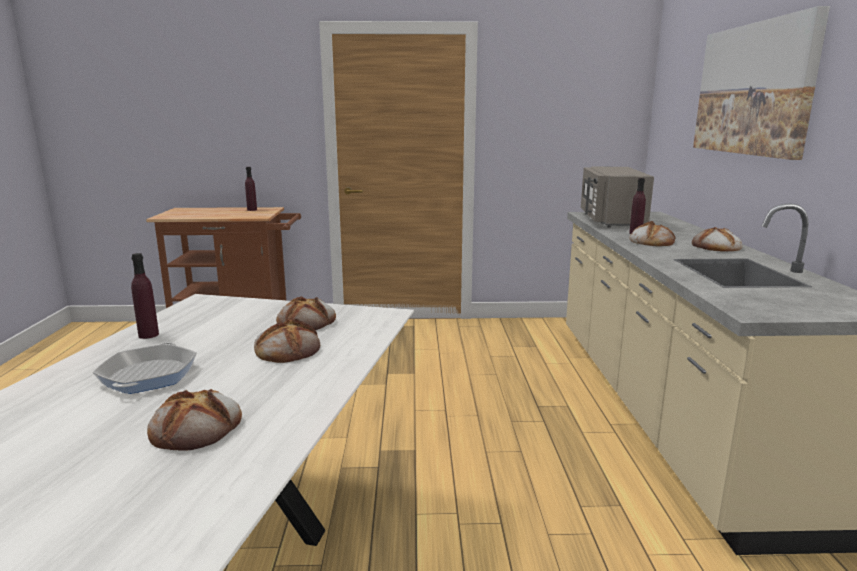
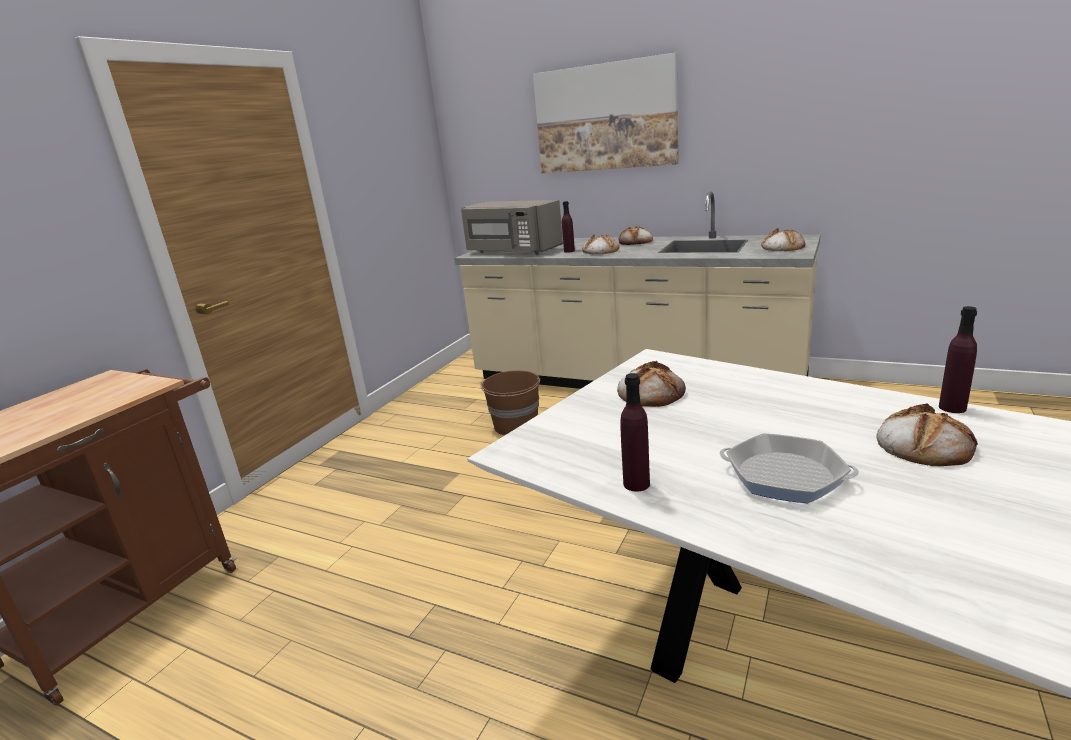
camera: 60 degrees left, 5 degrees up
(252, 210) = (79, 391): purple bottle -> purple bottle (952, 408)
(288, 349) = (731, 403): bread -> bread (782, 247)
(506, 375) = (516, 426): none -> brown bucket

